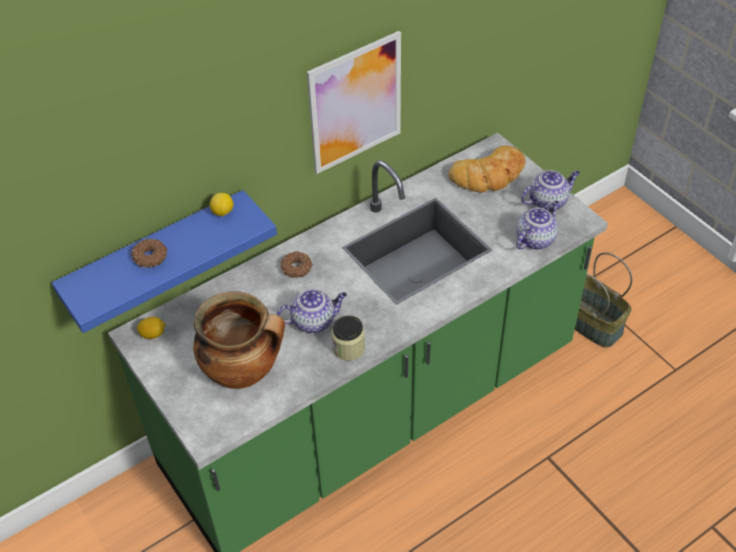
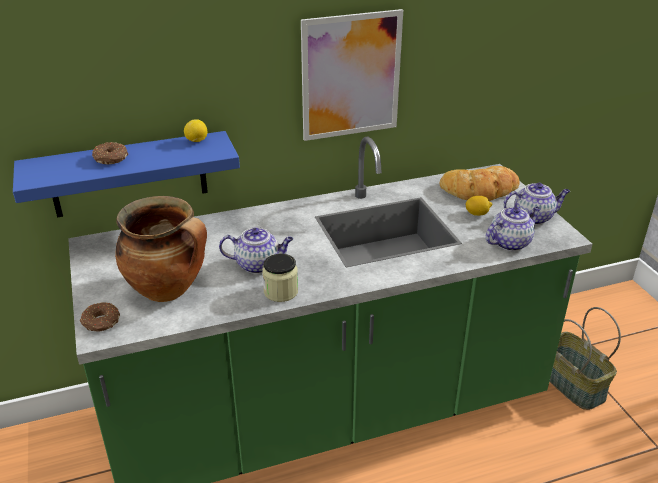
camera: 15 degrees right, 15 degrees down
(153, 334) = (106, 246): lemon -> lemon (477, 213)
(296, 269) = (264, 224): donut -> donut (101, 322)

